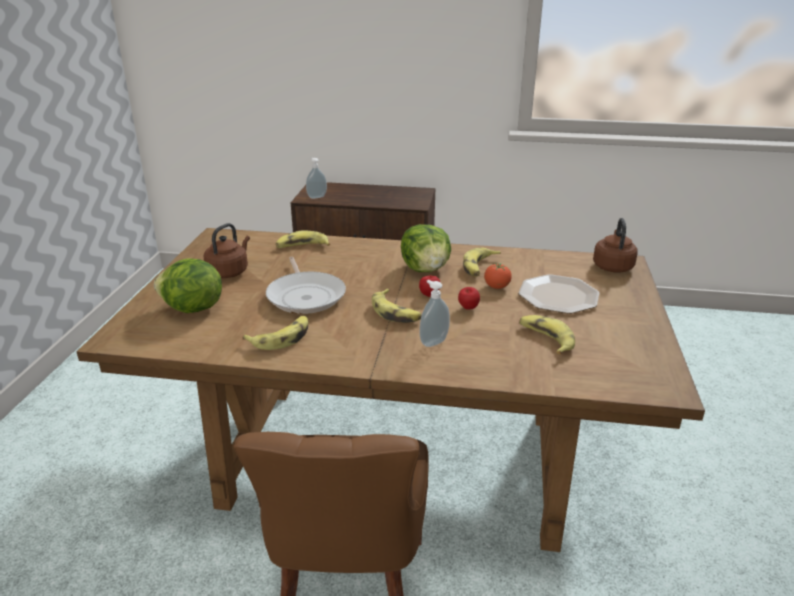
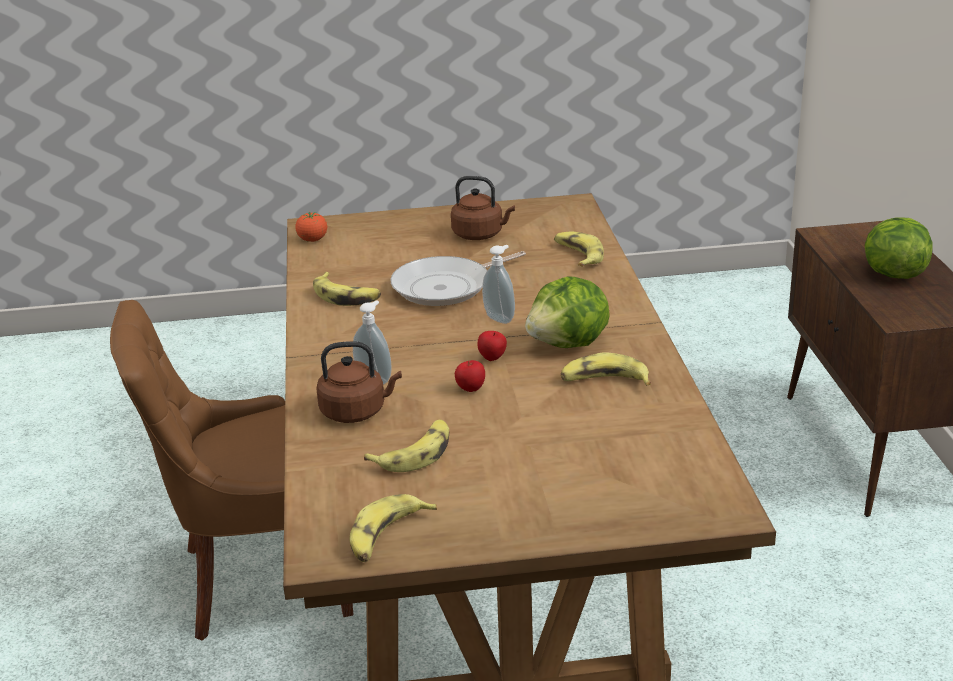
camera: 75 degrees right, 0 degrees up
(192, 309) = (385, 241): lettuce -> lettuce (893, 274)
(316, 197) = (838, 239): soap dispenser -> soap dispenser (500, 318)
(395, 312) = (434, 345): banana -> banana (387, 537)
(496, 287) = (548, 402): tomato -> tomato (312, 240)
(557, 295) = (551, 453): plate -> none
(612, 266) = (698, 497): brown kettle -> brown kettle (356, 412)

